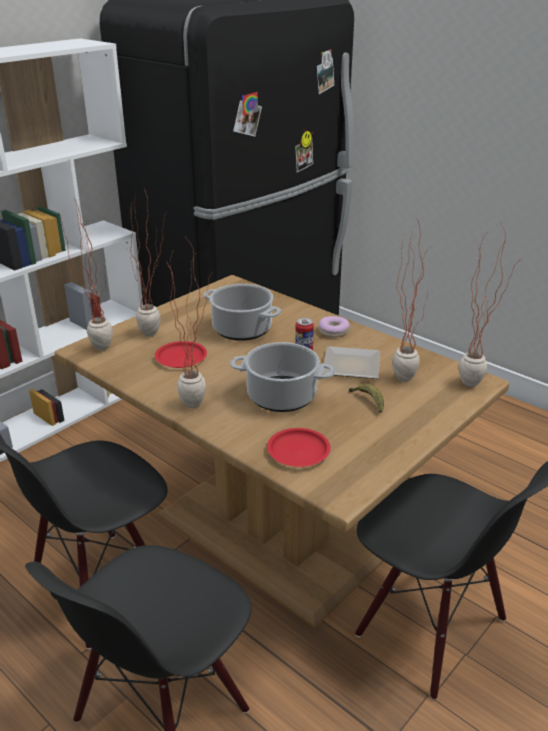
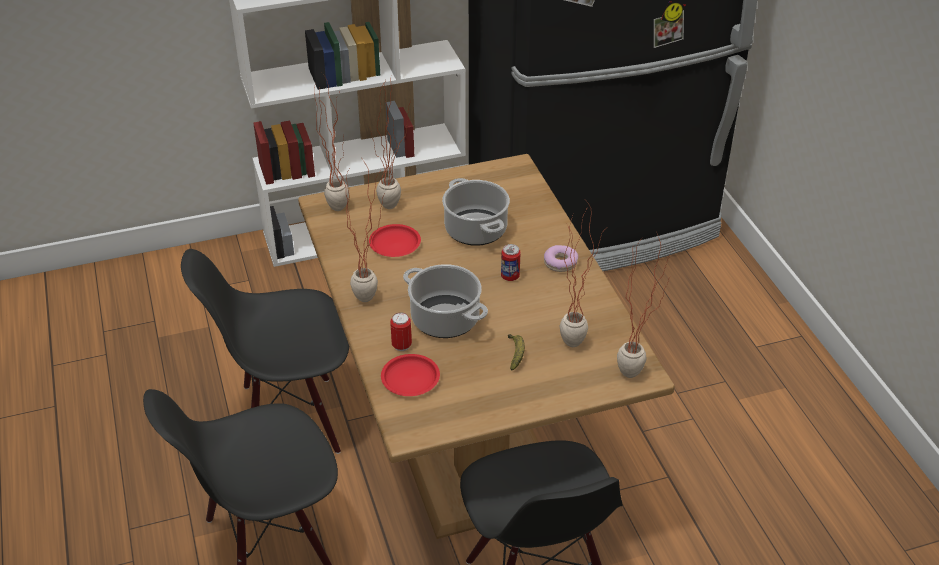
camera: 30 degrees right, 10 degrees up
(263, 429) = (401, 345): none -> can
(353, 365) = (540, 310): plate -> none

